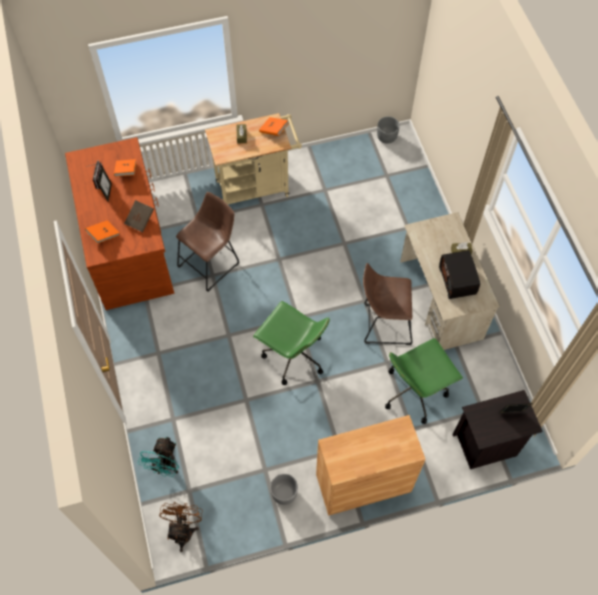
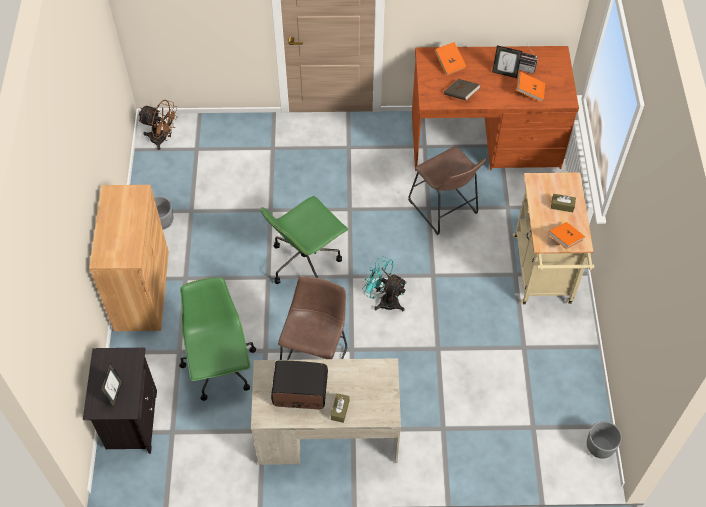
camera: 105 degrees right, 5 degrees down
(165, 466) = (227, 135): turquoise fan -> turquoise fan (384, 300)

